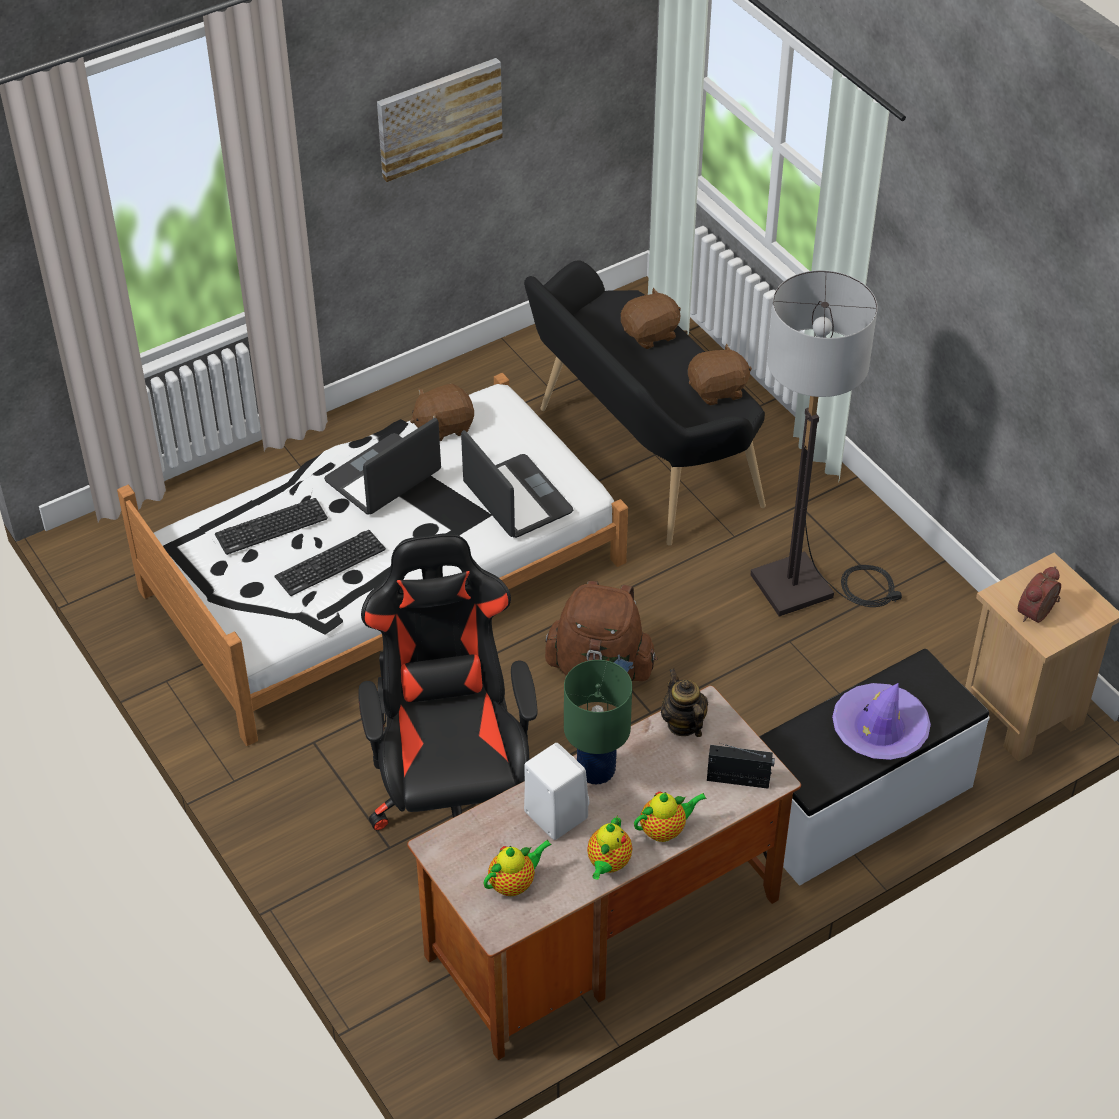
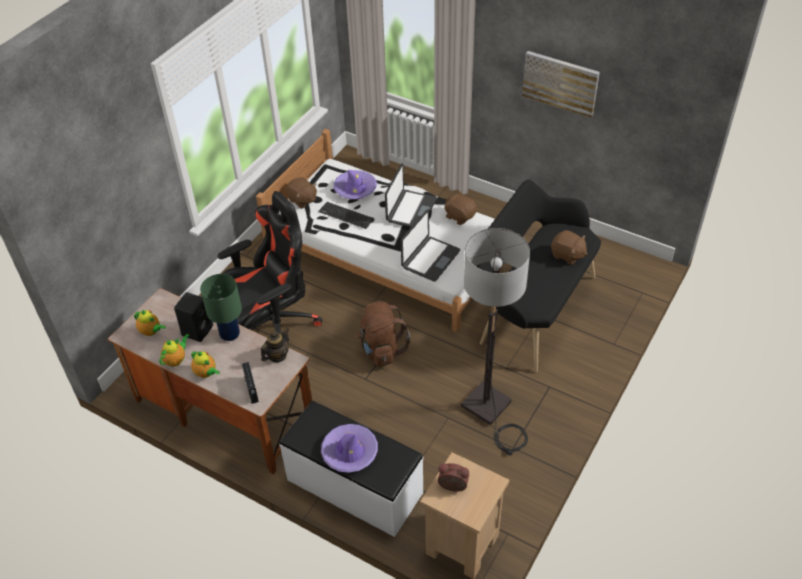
camera: 65 degrees right, 0 degrees up
(271, 527) = (355, 189): keyboard -> purple hat
(384, 477) = (410, 210): laptop -> laptop turned 90 degrees clockwise
(554, 814) = (198, 329): white speaker -> black speaker
(608, 864) = (176, 360): teapot -> teapot turned 135 degrees clockwise
(718, 391) = (546, 296): brown plush toy -> brown plush toy (302, 200)

